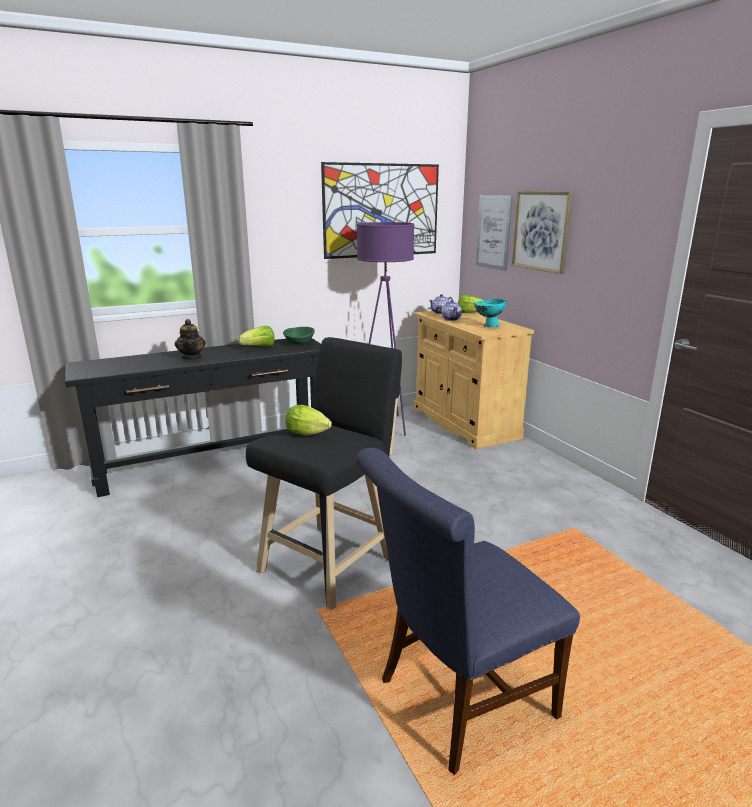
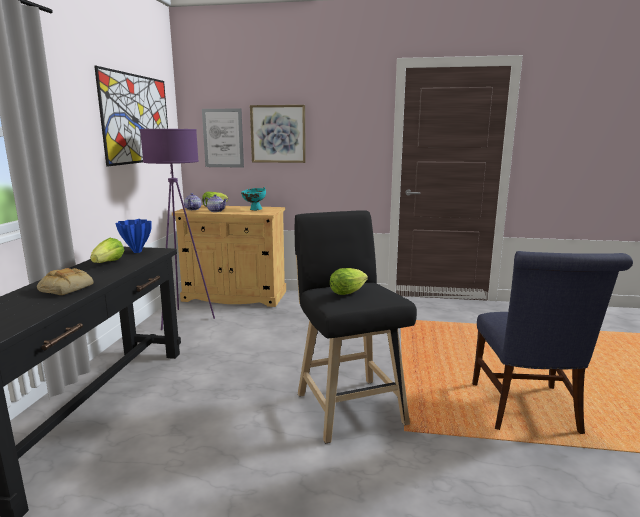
camera: 55 degrees left, 5 degrees down
(192, 357) = (66, 288): teapot -> bread
(299, 343) = (136, 252): green bowl -> blue vase

